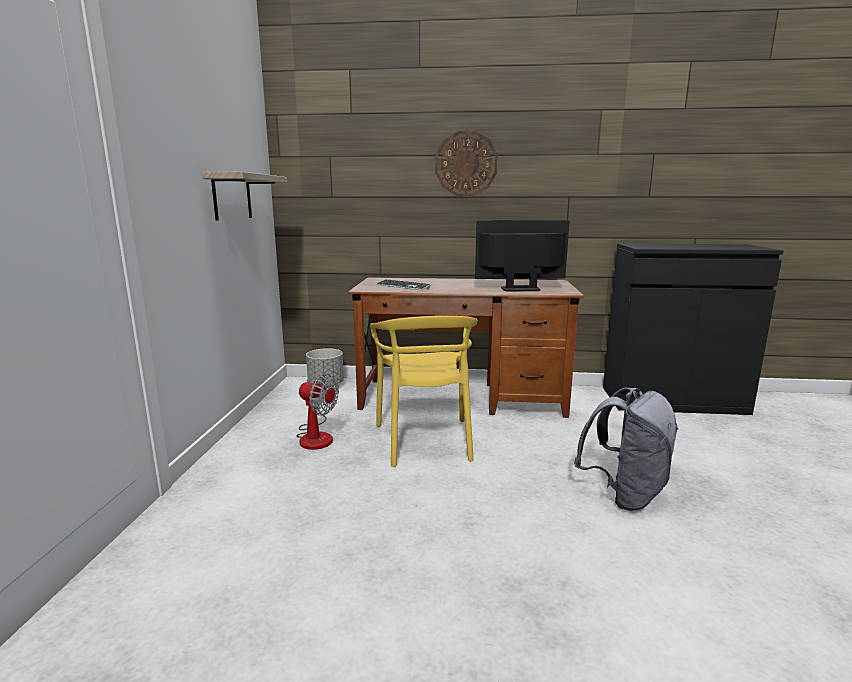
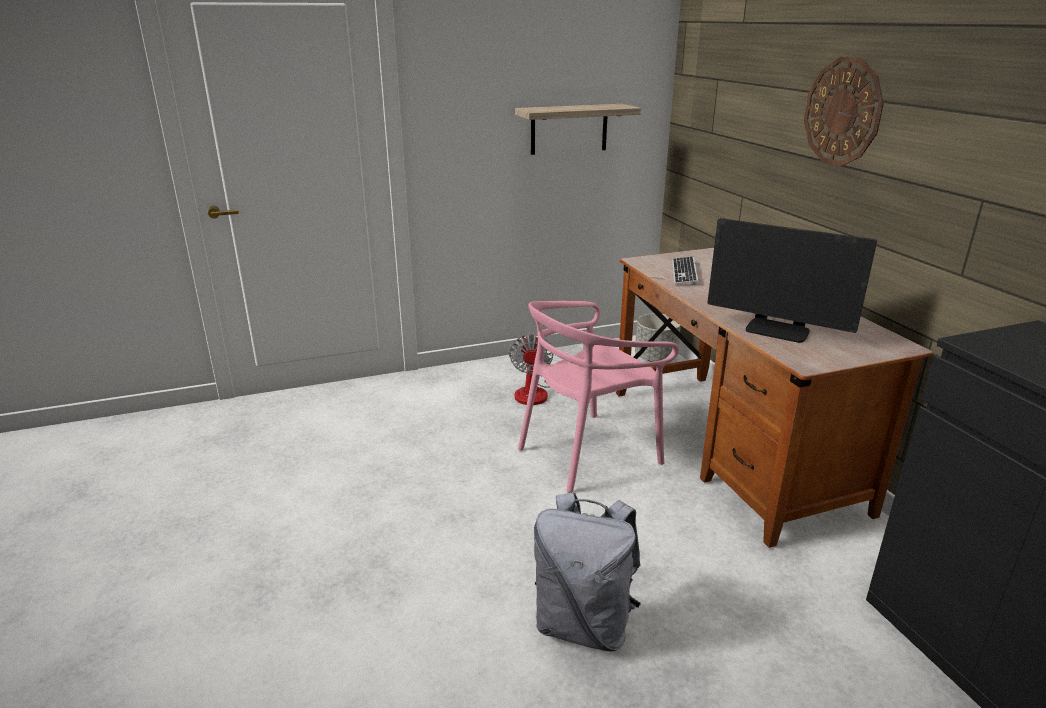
camera: 65 degrees right, 10 degrees up
(425, 441) = (588, 453): yellow chair -> pink chair
(520, 289) = (777, 330): monitor -> monitor turned 150 degrees clockwise

